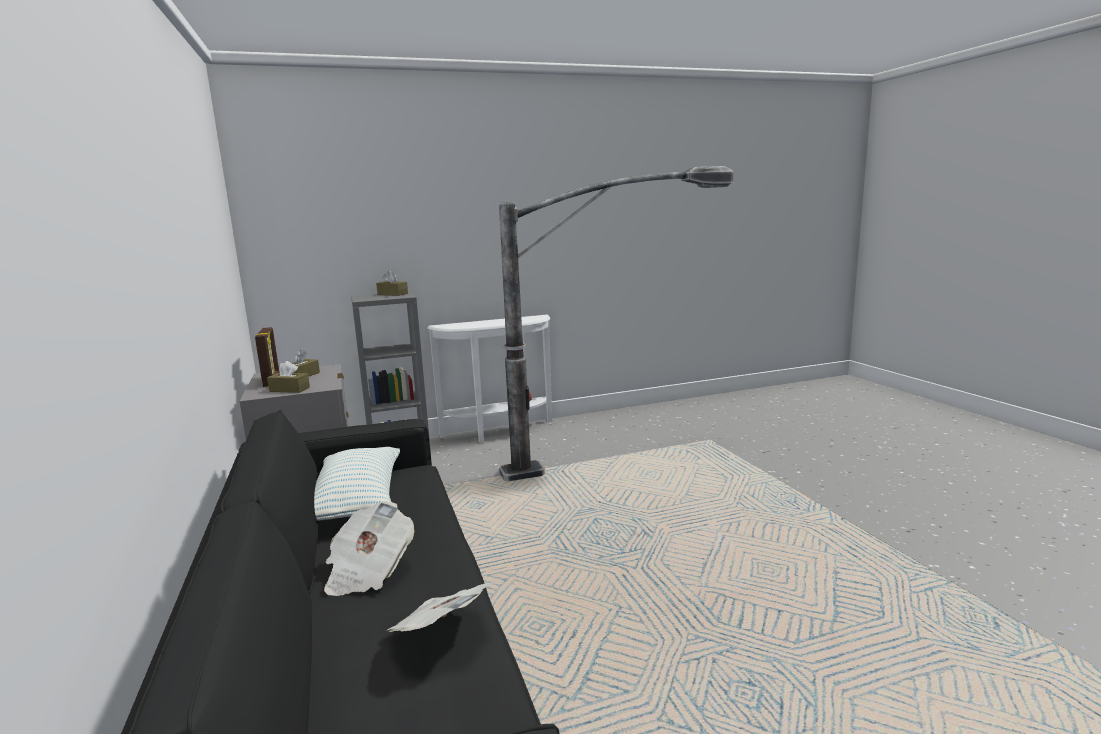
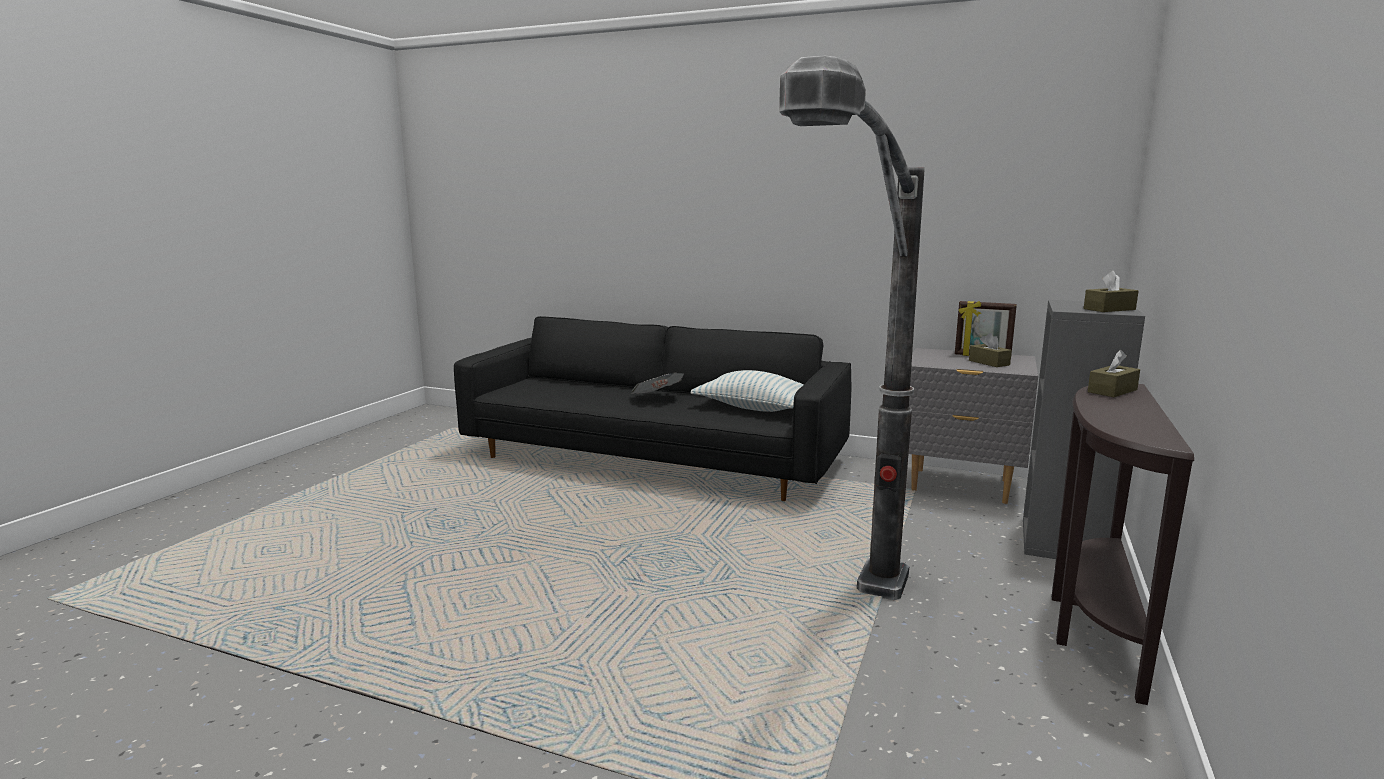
camera: 130 degrees right, 0 degrees up
(289, 389) = (932, 356): brown tissue box -> brown tissue box (1112, 391)
(442, 631) = (577, 398): newspaper -> none
(500, 433) = (1092, 627): white console table -> brown console table

